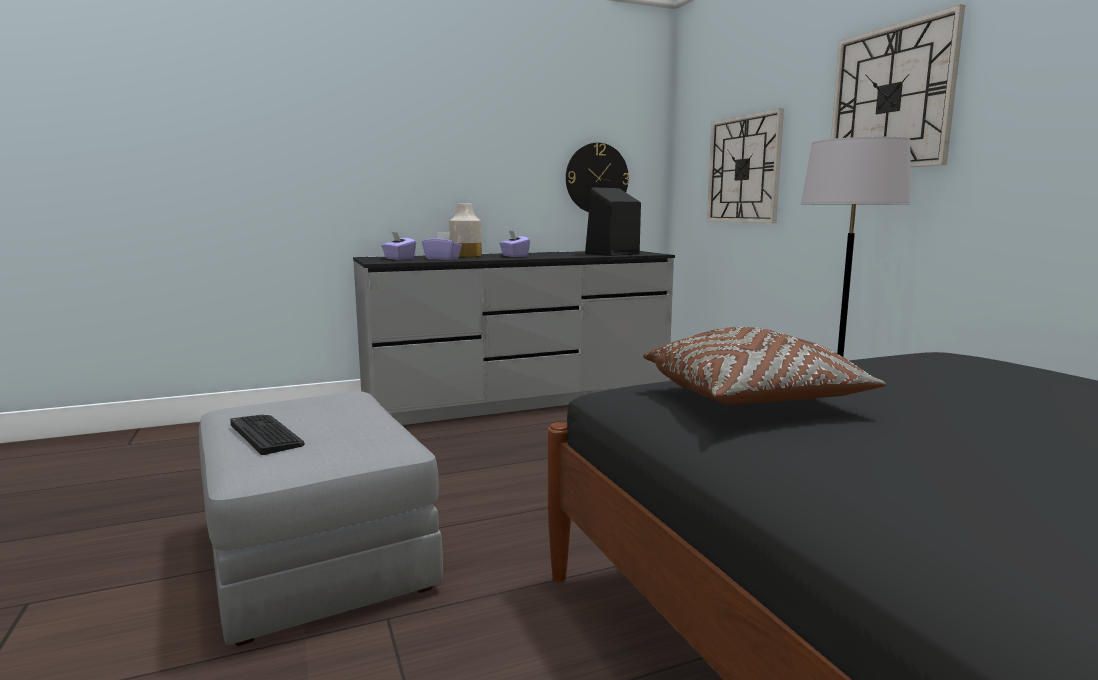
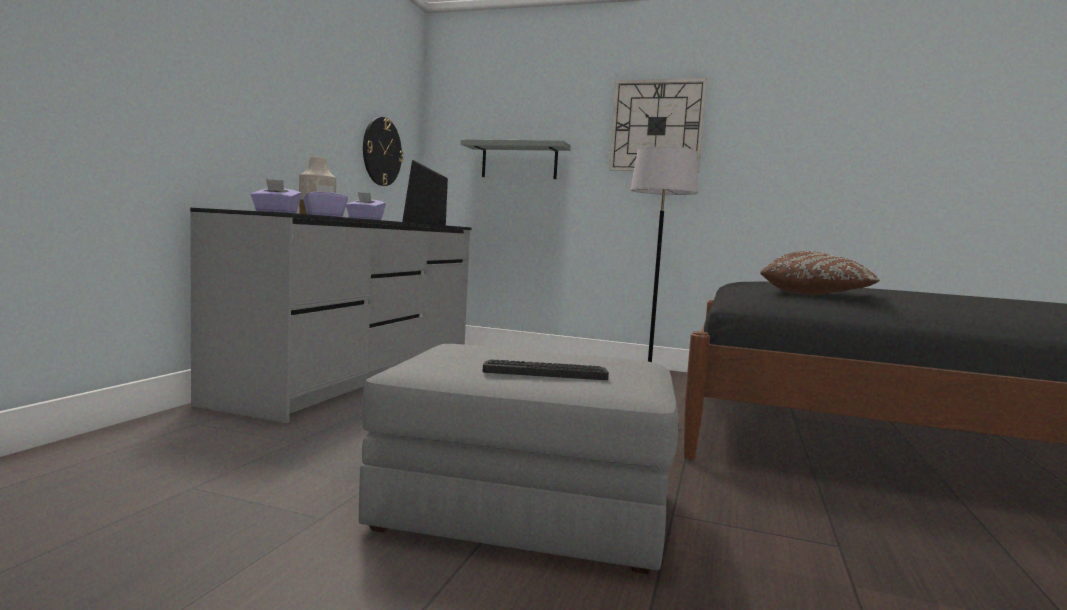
camera: 50 degrees left, 5 degrees down
(743, 169) = (519, 161): wall clock -> grey shelf

